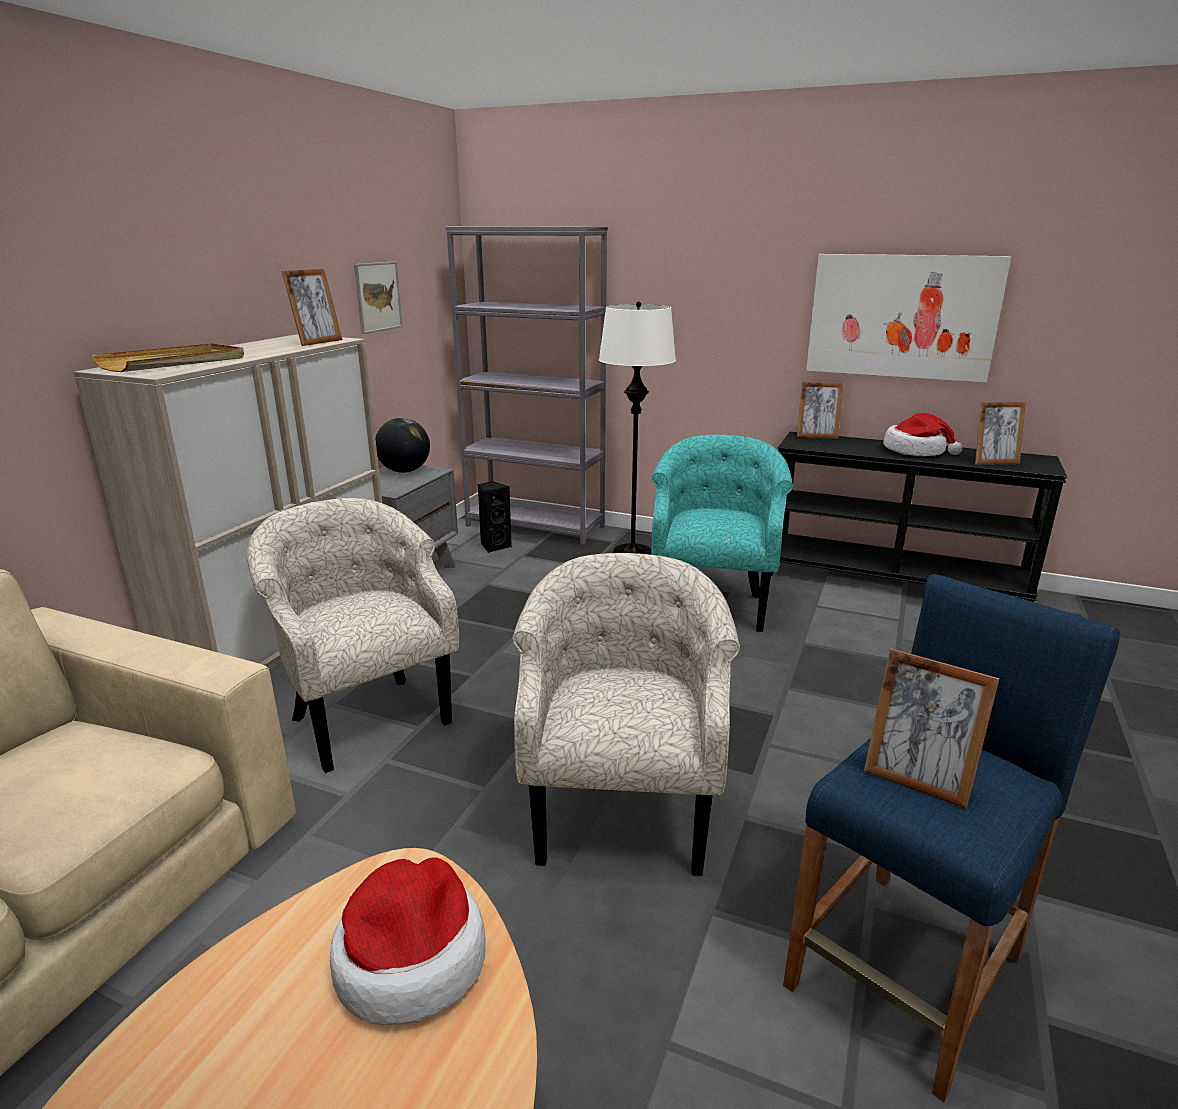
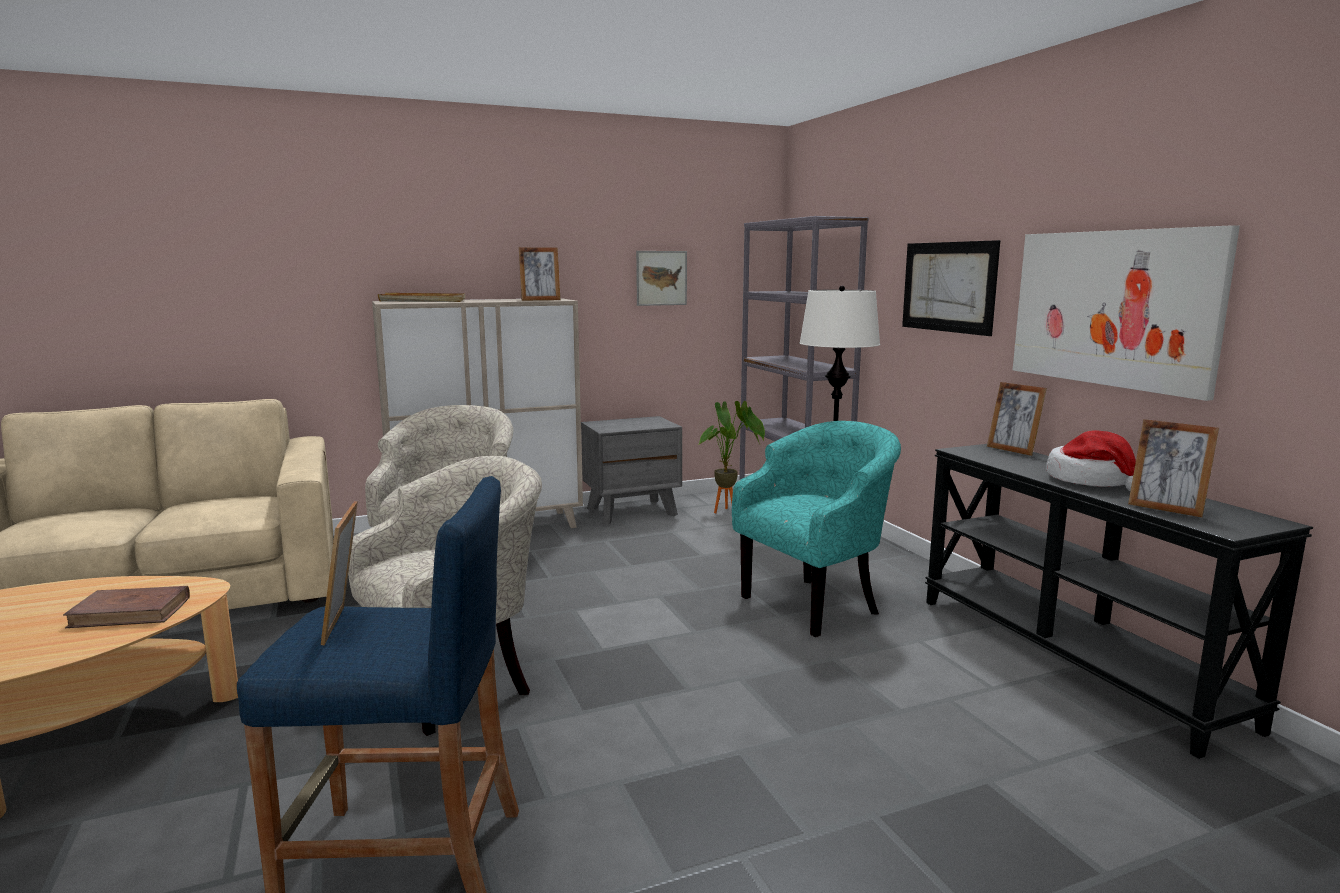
camera: 45 degrees right, 10 degrees down
(404, 471) = (648, 421): globe -> none
(410, 959) = (131, 612): hat -> brown book
(494, 546) = (731, 511): black speaker -> potted plant
(721, 298) = (948, 287): none -> picture

